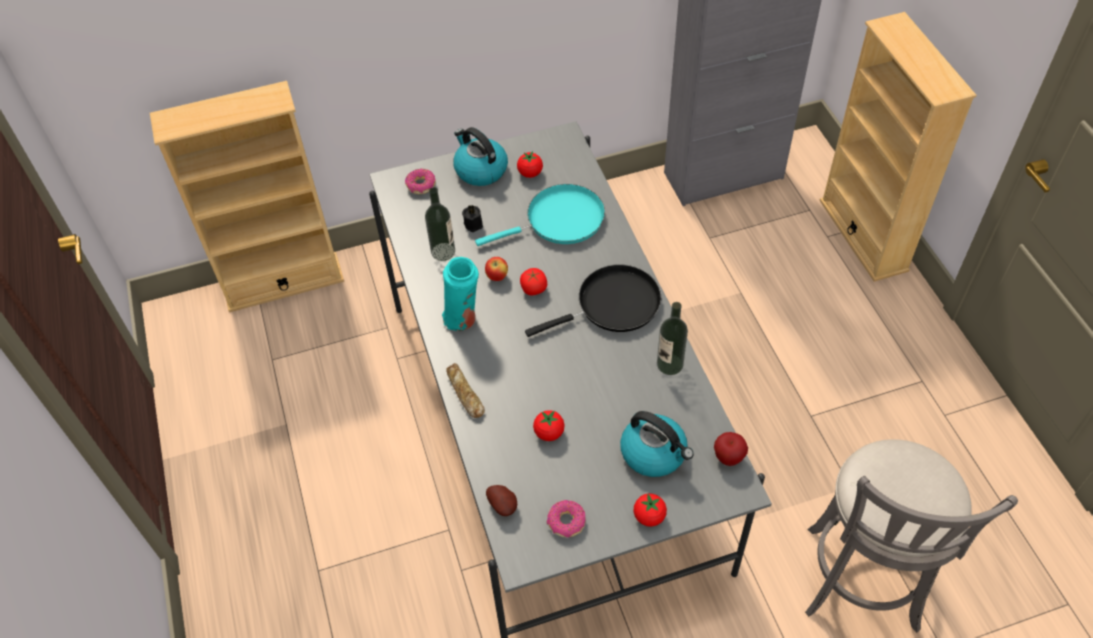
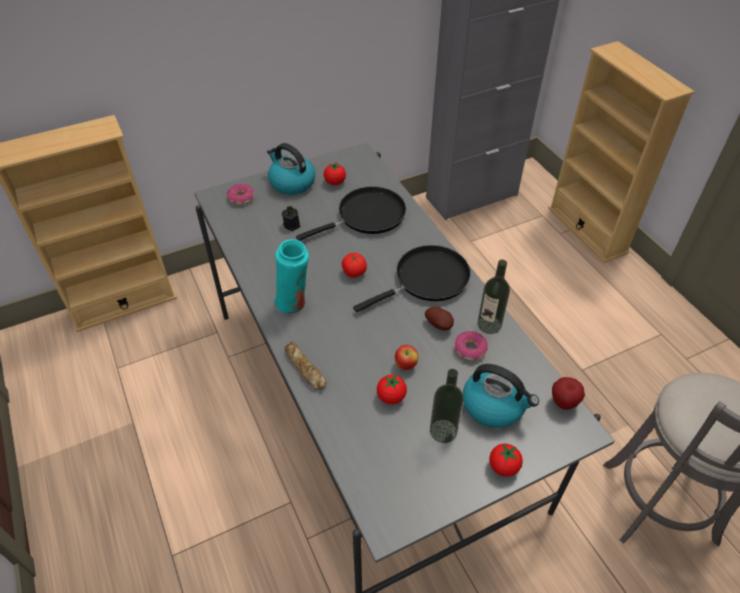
camera: 10 degrees left, 5 degrees down
(443, 251) = (267, 248): bottle -> bottle (443, 431)
(497, 277) = (319, 265): apple -> apple (406, 365)
(504, 505) = (359, 472): potato -> potato (439, 325)
(559, 220) = (367, 216): turquoise frying pan -> black frying pan
(566, 522) = (424, 481): donut -> donut (470, 349)

